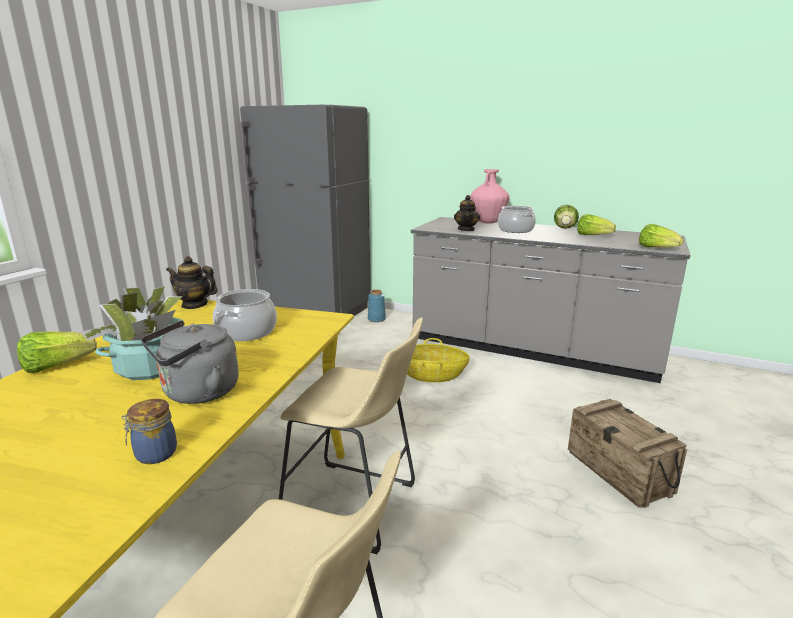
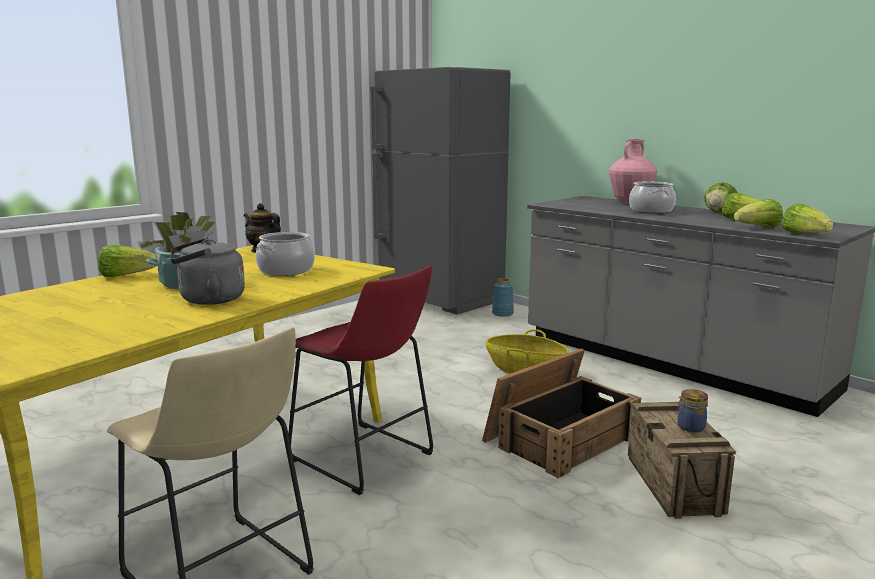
camera: 20 degrees right, 5 degrees down
(154, 454) = (147, 325): jar -> jar (689, 427)
(357, 507) = (366, 459): beige stool -> red stool
(466, 229) = (591, 207): teapot -> none
(504, 441) = (560, 437): none -> crate
(616, 243) = (758, 227): none -> lettuce

